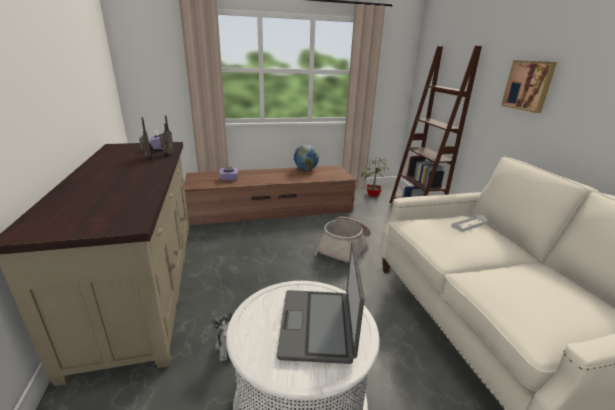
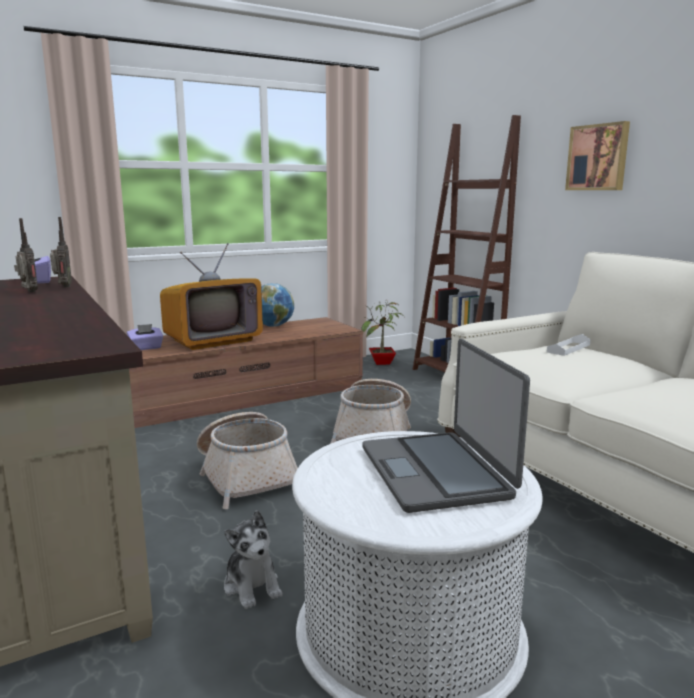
camera: 15 degrees left, 10 degrees down
(260, 267) = (246, 476): none -> basket
(266, 177) = (213, 340): none -> television

